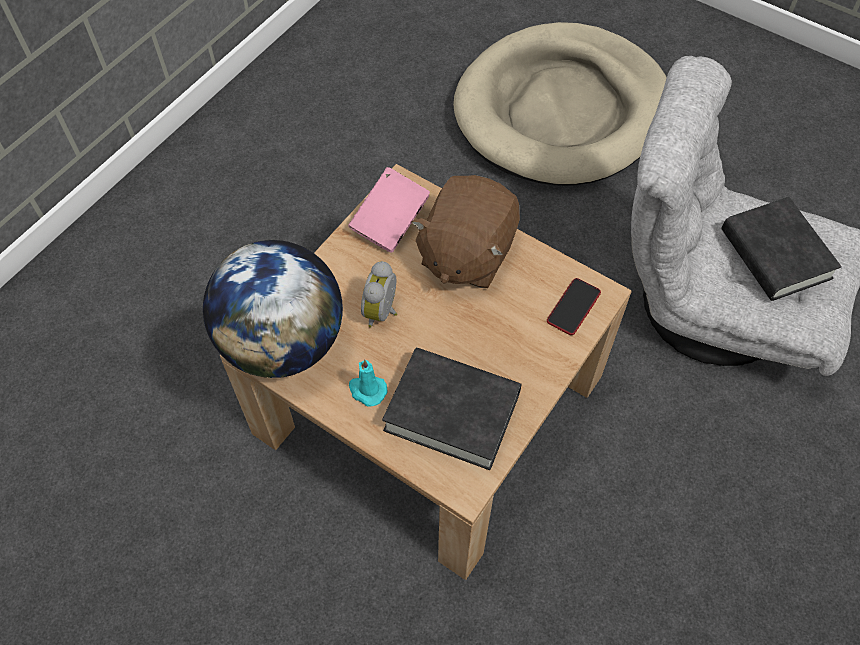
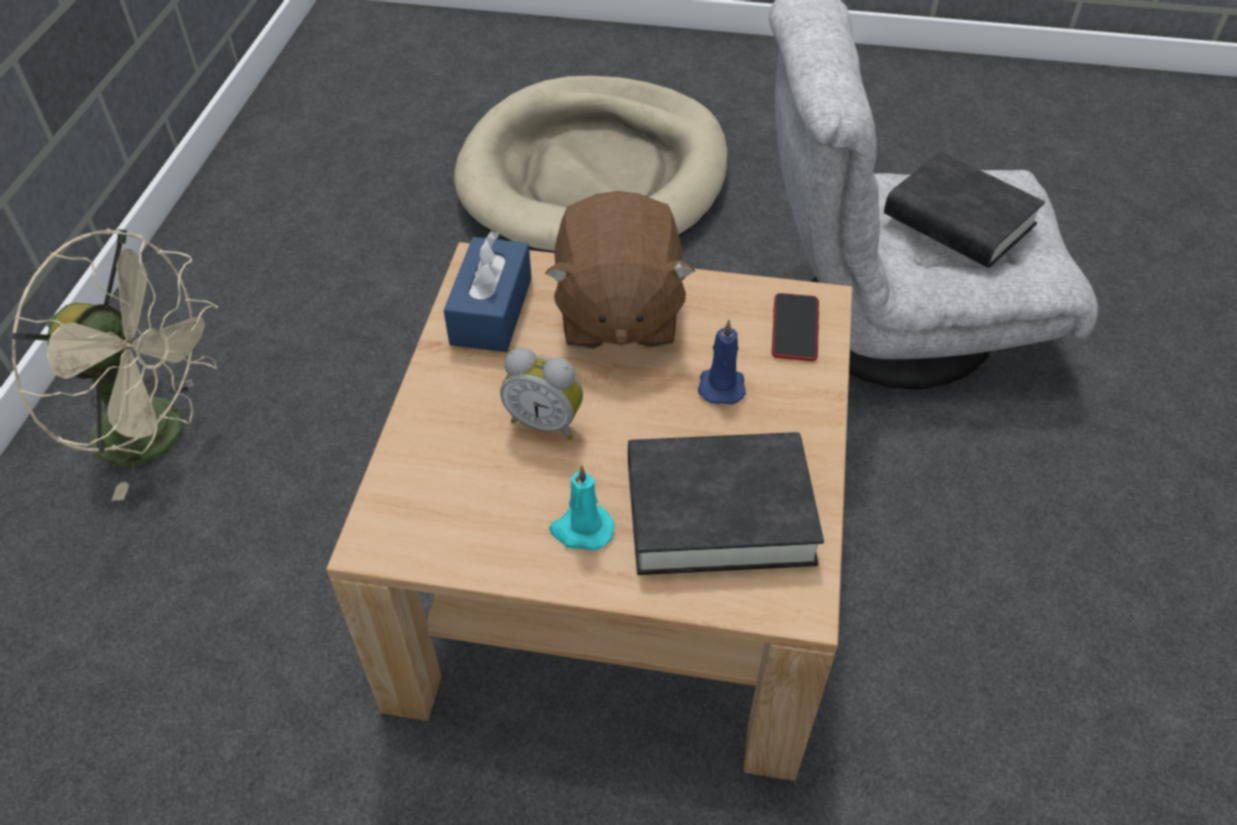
camera: 25 degrees left, 10 degrees down
(203, 207) = (160, 436): none -> beige fan
(283, 342) = (418, 514): globe -> none
(383, 312) = (546, 422): alarm clock -> alarm clock turned 60 degrees counterclockwise
(390, 222) = (491, 311): pink book -> blue tissue box
(502, 329) = (721, 385): none -> blue candle

